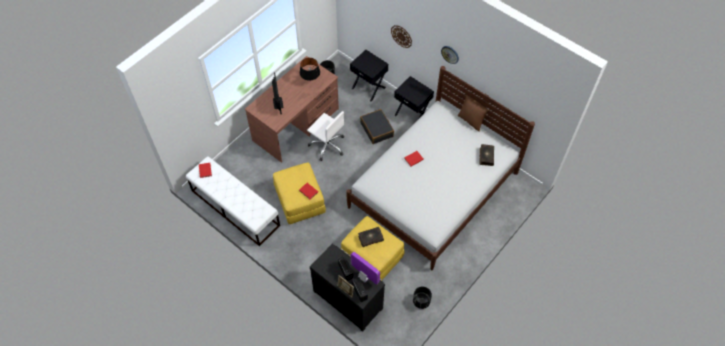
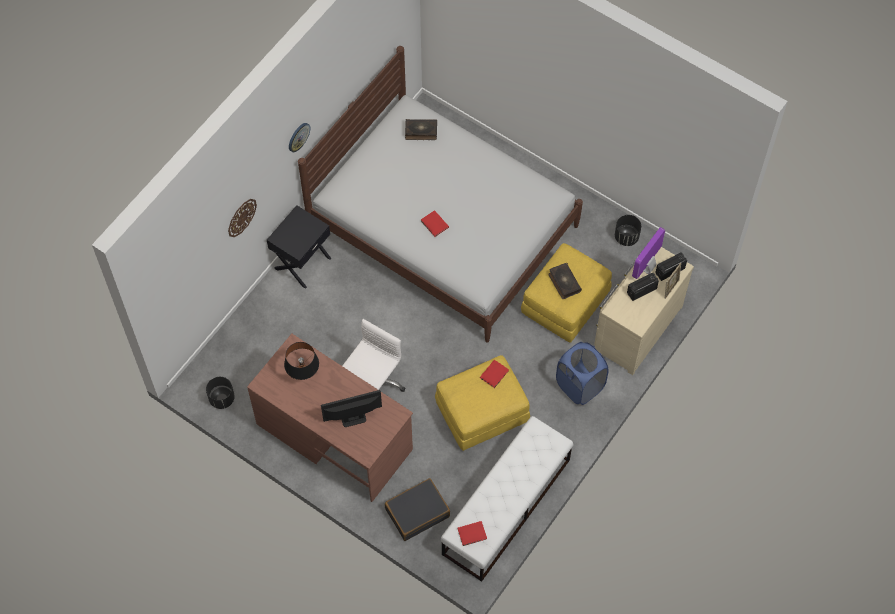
camera: 95 degrees left, 5 degrees up
(310, 258) = (580, 385): none -> blue laundry basket
(349, 298) = (635, 328): black dresser -> beige dresser
(369, 87) = (248, 330): black nightstand -> none
(377, 129) = (336, 312): black suitcase -> black suitcase (417, 512)
(471, 121) = (355, 152): brown pillow -> none

